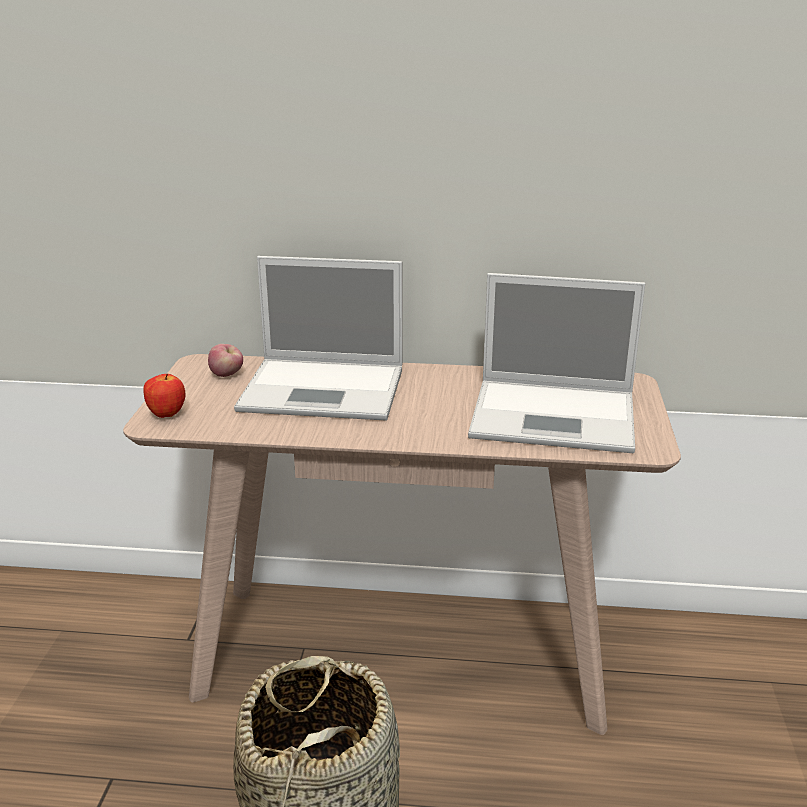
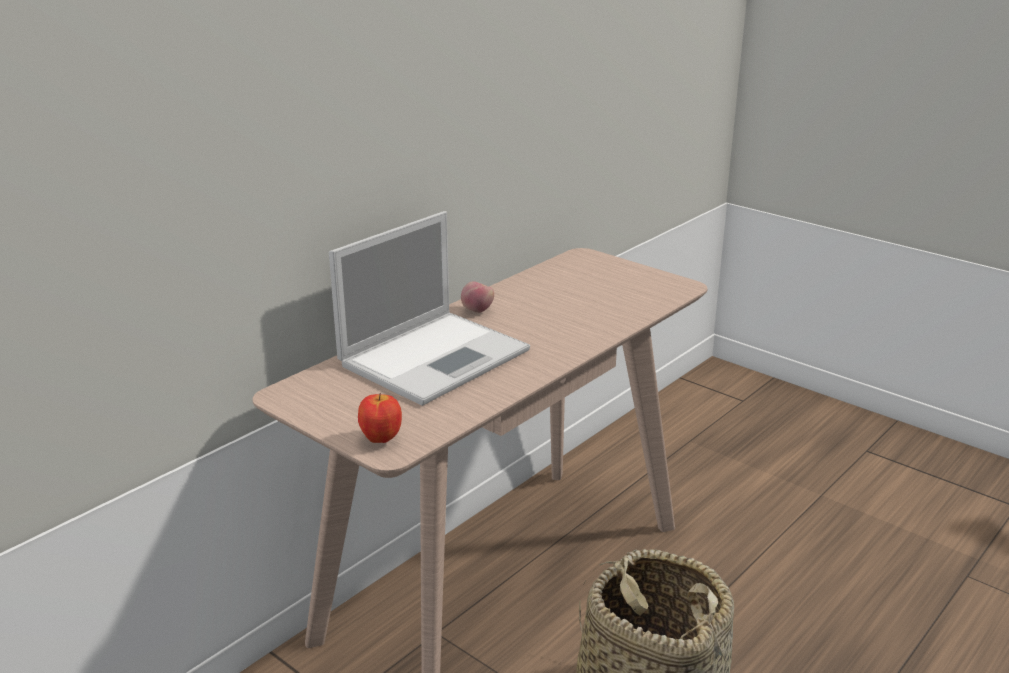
camera: 55 degrees left, 0 degrees up
(227, 375) = (336, 389): apple -> apple (477, 311)
(557, 416) = (602, 294): laptop -> none

